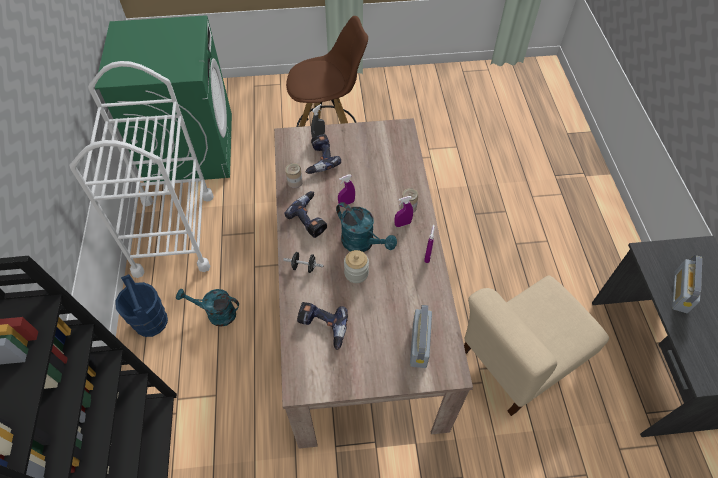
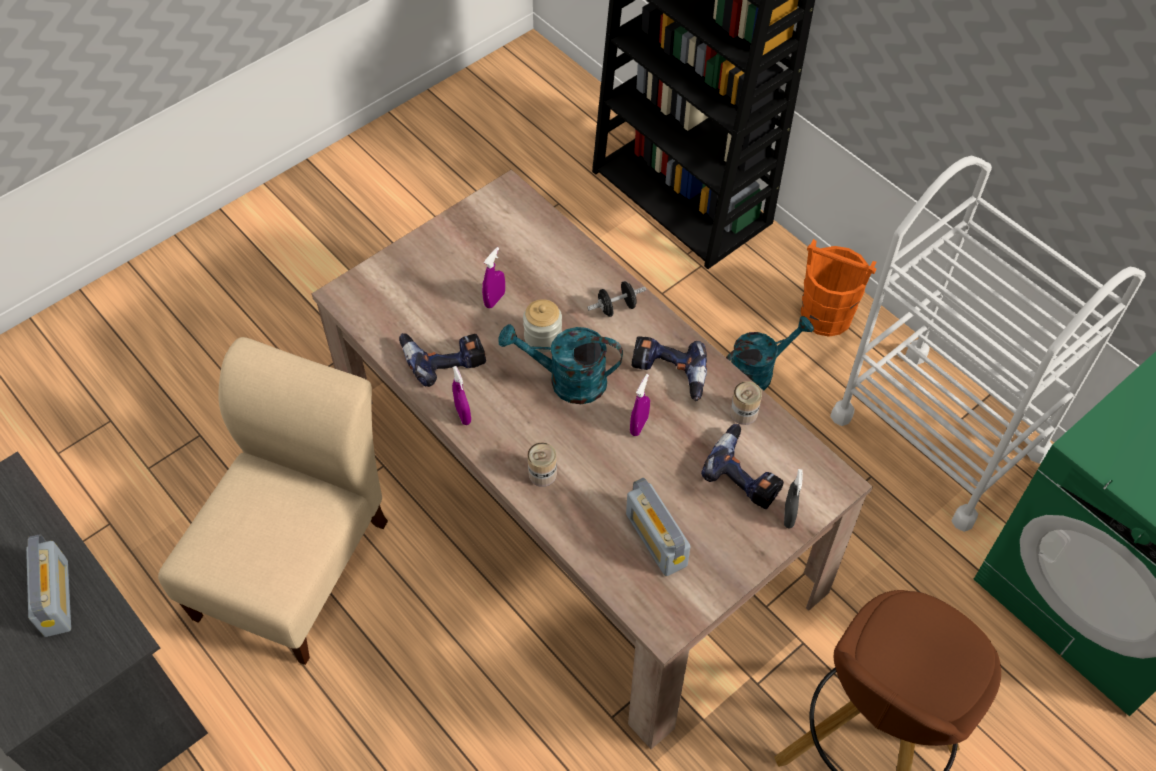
camera: 145 degrees right, 0 degrees up
(151, 321) = (826, 316): blue bucket -> orange bucket
(322, 327) = (532, 256): power drill -> power drill (443, 358)
(402, 224) = (532, 442): purple spray bottle -> purple spray bottle (494, 299)
(419, 344) = (402, 302): radio -> radio (656, 540)

